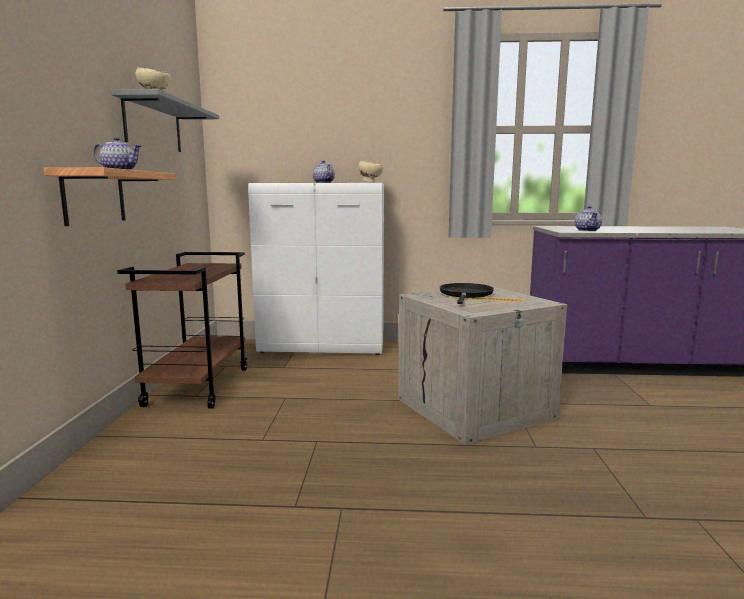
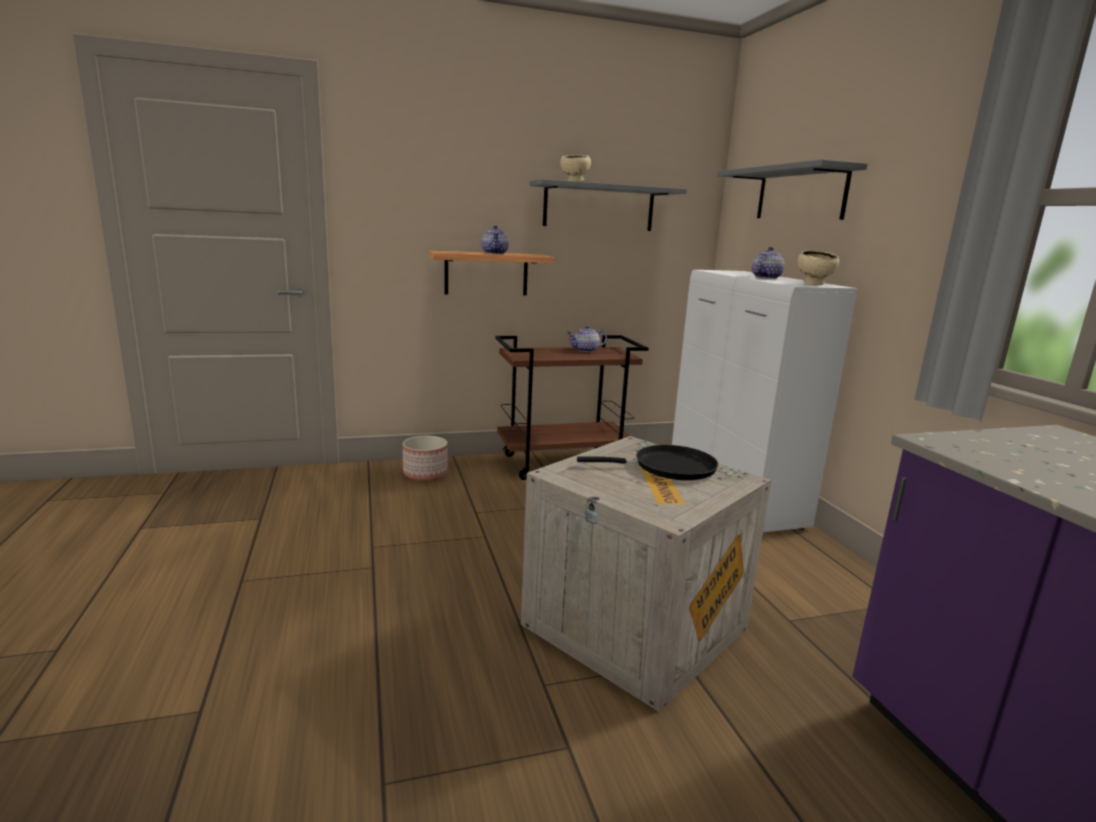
camera: 70 degrees right, 5 degrees up
(129, 457) = (426, 474): none -> planter
(306, 125) = (800, 194): none -> grey shelf
(587, 230) = (1001, 457): teapot -> teapot (586, 350)

